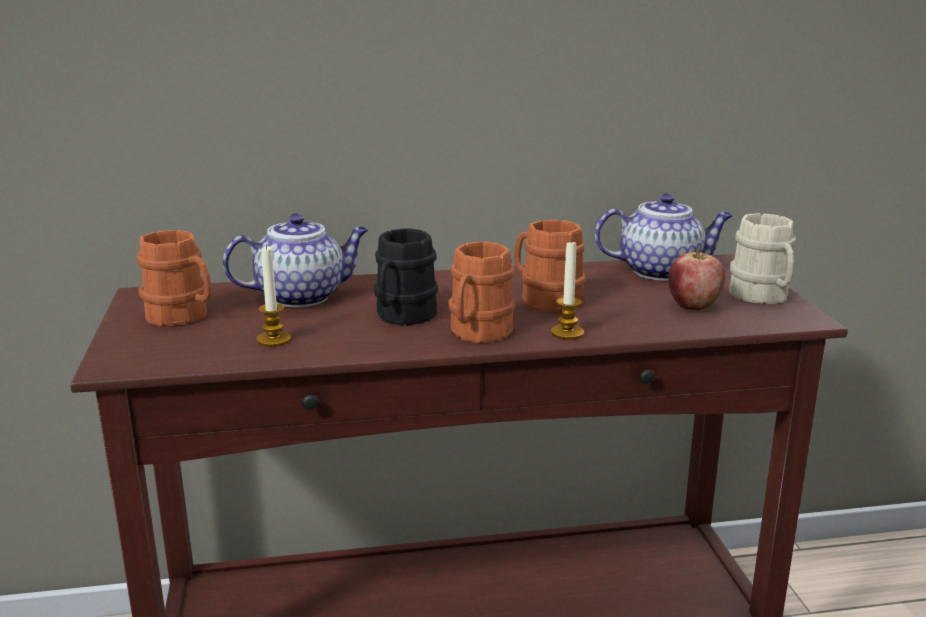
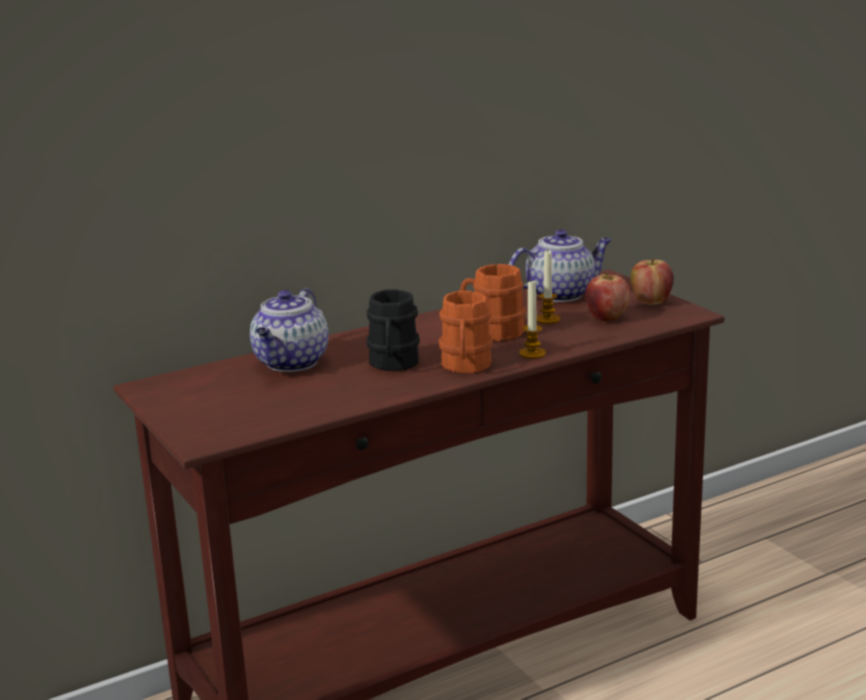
camera: 20 degrees left, 0 degrees up
(183, 316) = (209, 397): orange mug -> none
(273, 340) = (310, 400): candle -> candle (547, 320)
(302, 296) = (291, 363): teapot -> teapot turned 150 degrees clockwise
(763, 297) = (651, 302): beige mug -> apple

